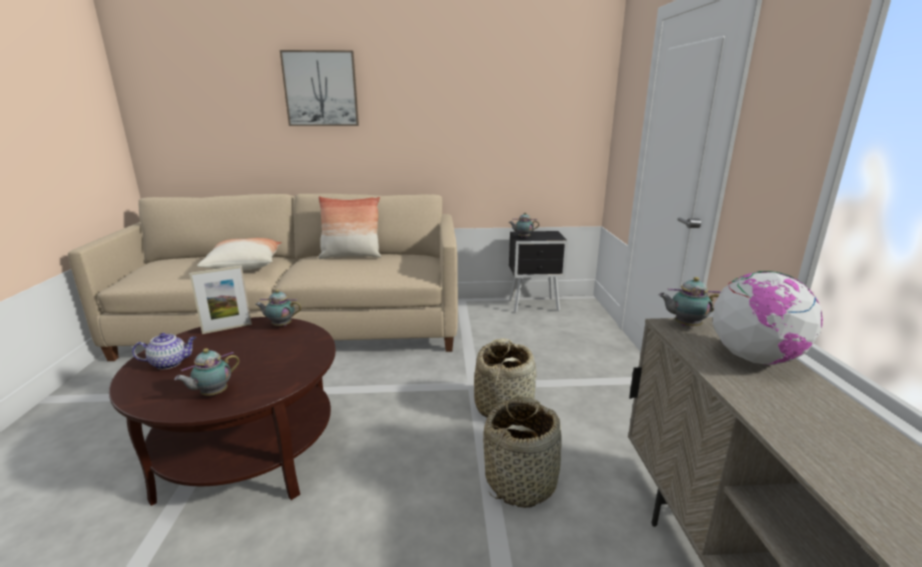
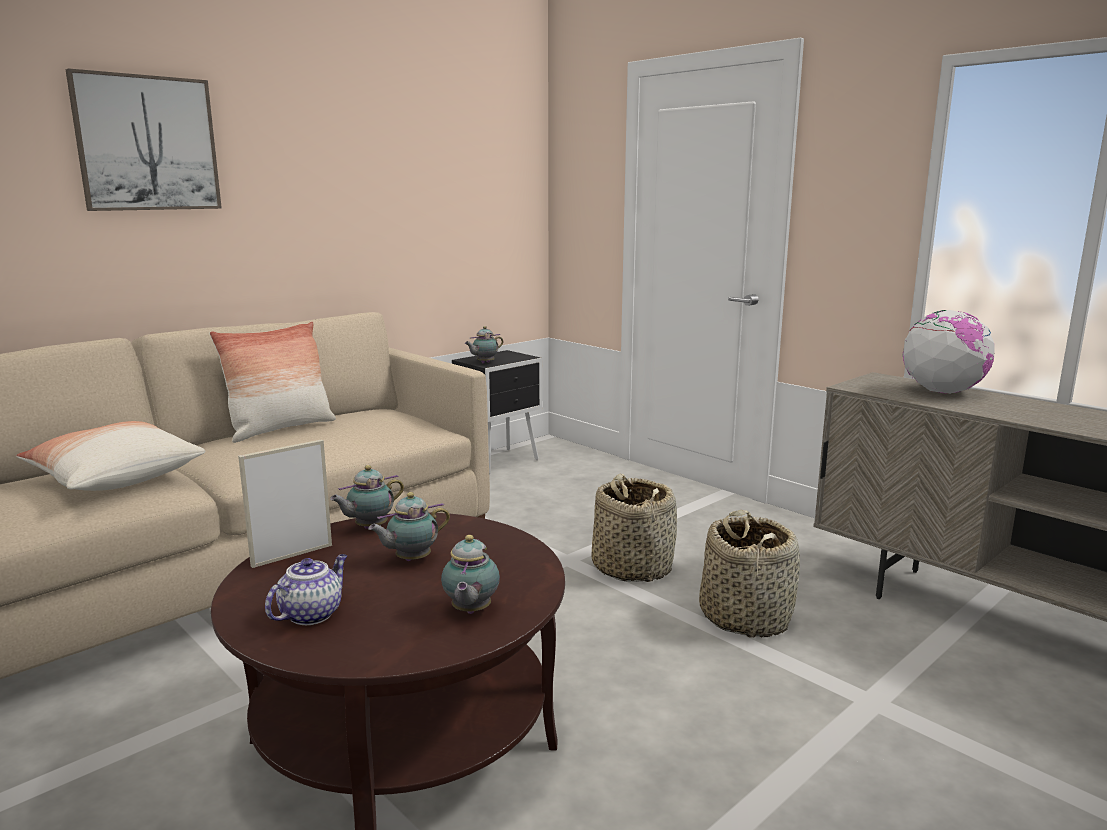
camera: 40 degrees left, 5 degrees down
(227, 328) = (292, 555): picture frame -> picture frame turned 150 degrees counterclockwise
(685, 325) = (861, 384): teapot -> teapot (410, 559)

